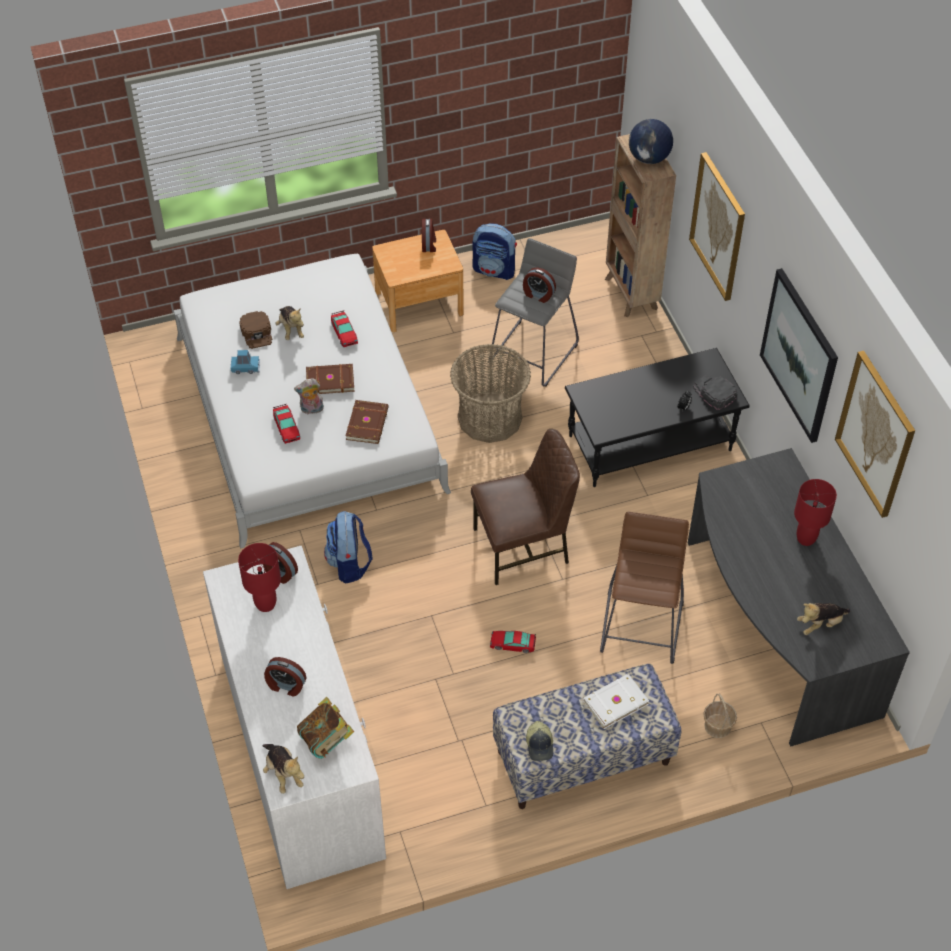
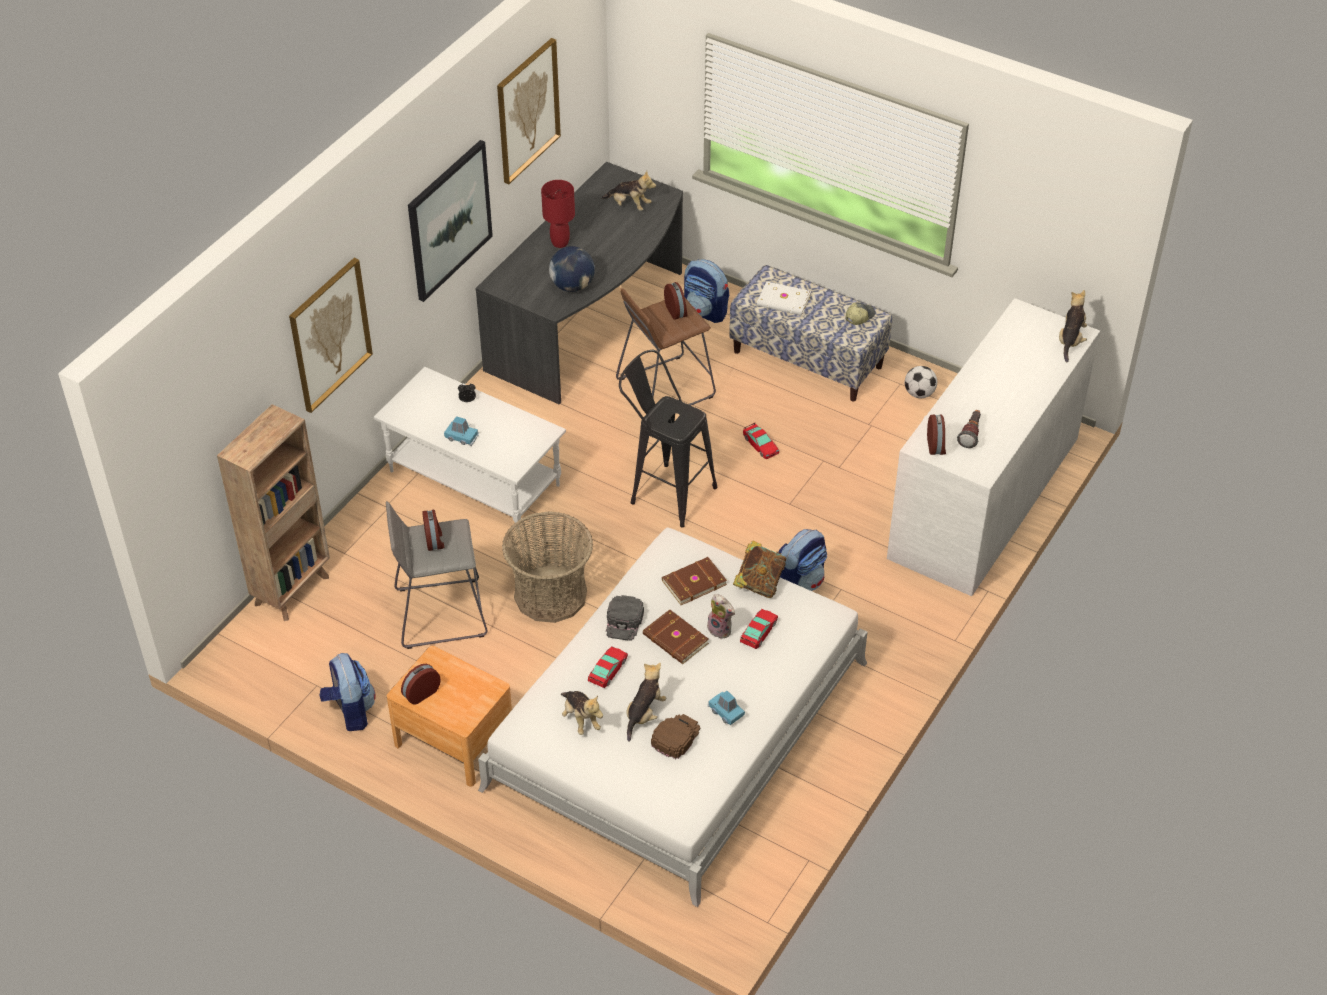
camera: 130 degrees left, 5 degrees down
(265, 604) = (971, 434): red table lamp -> flashlight
(286, 685) = (1014, 380): alarm clock -> alarm clock (676, 311)
(321, 297) = (580, 719): none -> plush toy
(326, 740) = (1023, 336): book -> book (759, 582)
(459, 810) = (919, 393): none -> football
(523, 547) = (666, 491): brown chair -> black stool
(644, 382) = (462, 437): none -> blue toy car
(649, 158) = (264, 432): globe -> globe (572, 286)
(650, 444) = (476, 478): black coffee table -> white coffee table
(714, 393) = (431, 391): black cap -> black cap (624, 621)
(717, 726) = (706, 311): basket -> backpack

